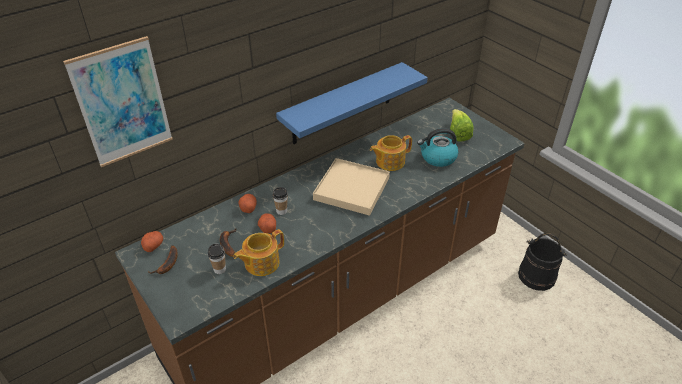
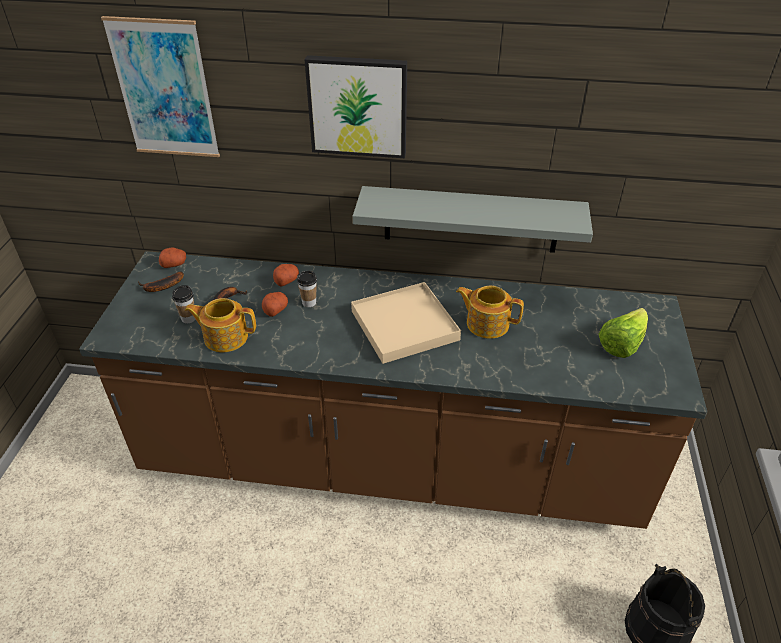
camera: 45 degrees right, 0 degrees up
(270, 56) = (358, 106): none -> picture
(342, 104) = (471, 219): blue shelf -> grey shelf
(437, 158) = (552, 354): kettle -> none

